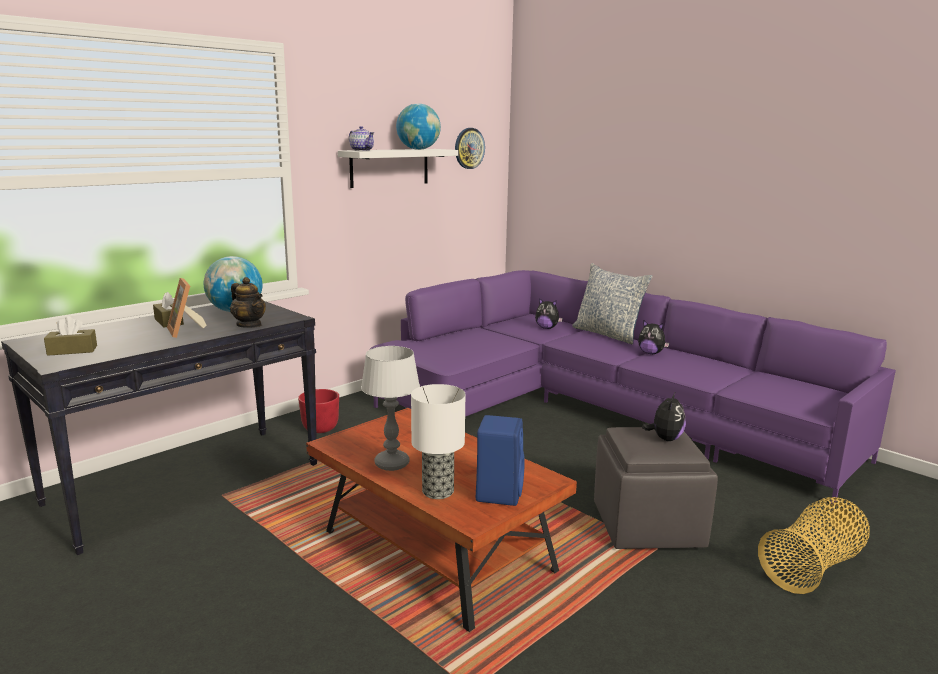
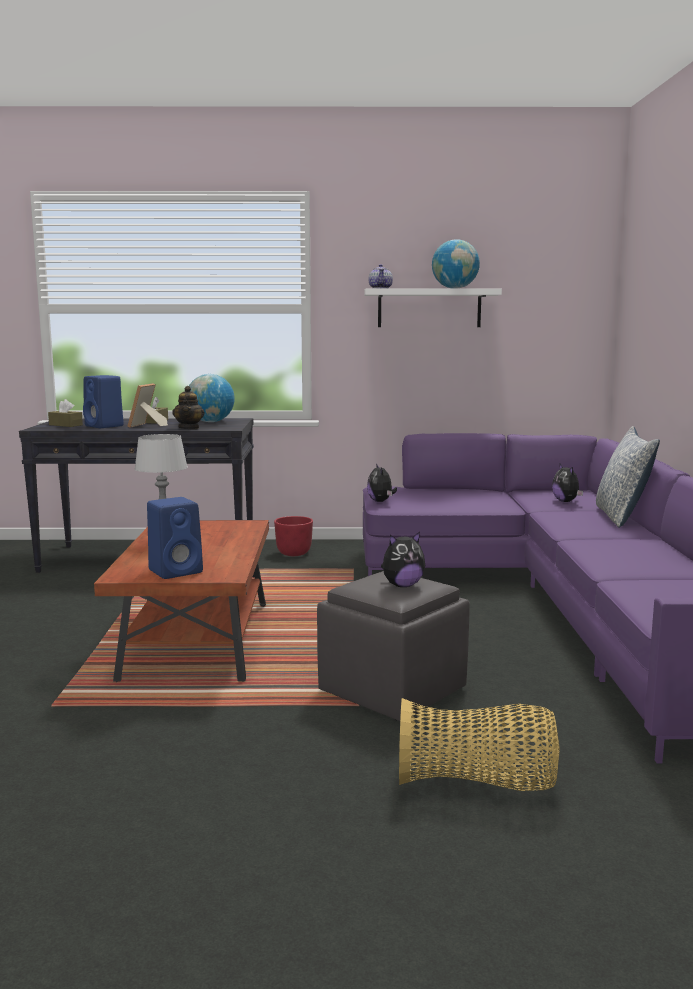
camera: 45 degrees right, 5 degrees down
(136, 342) = (105, 426): none -> blue speaker
(439, 491) = (146, 559): table lamp -> none
(469, 148) = (547, 290): wall clock -> none
(651, 353) = (623, 539): plush toy -> plush toy (381, 501)

